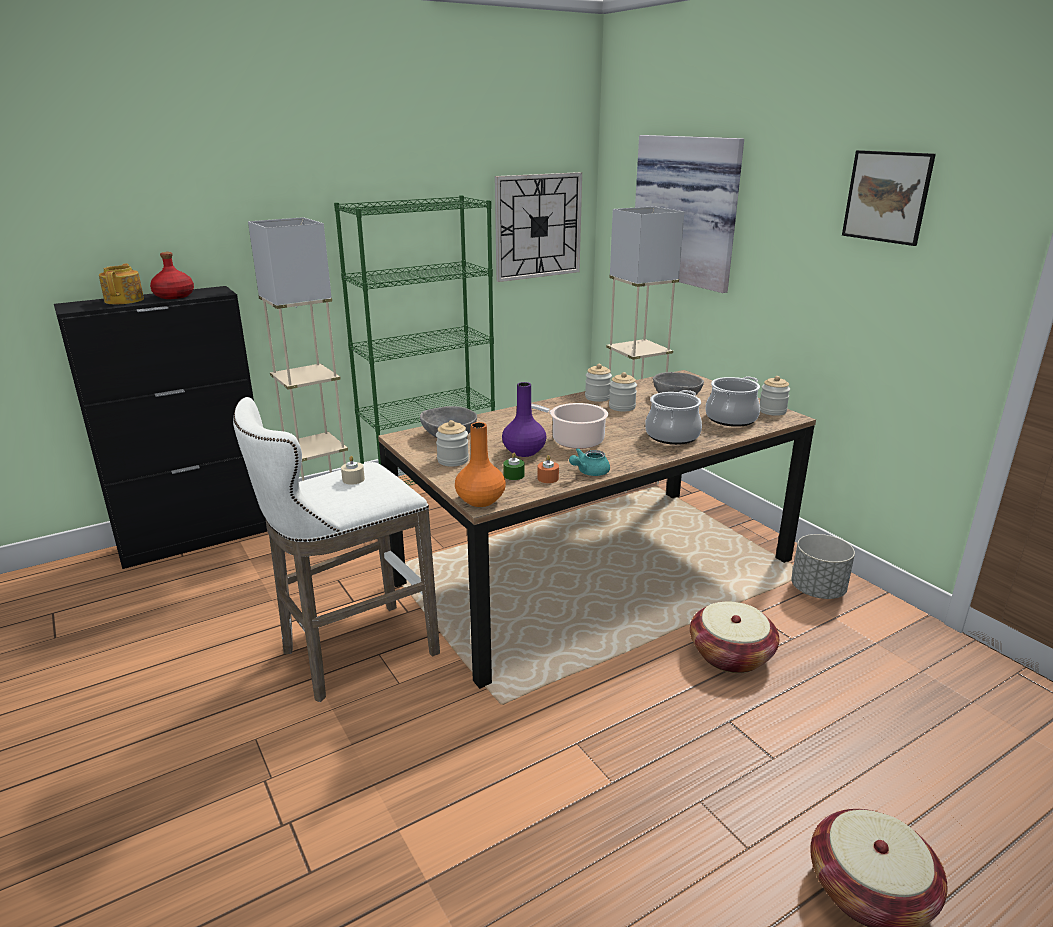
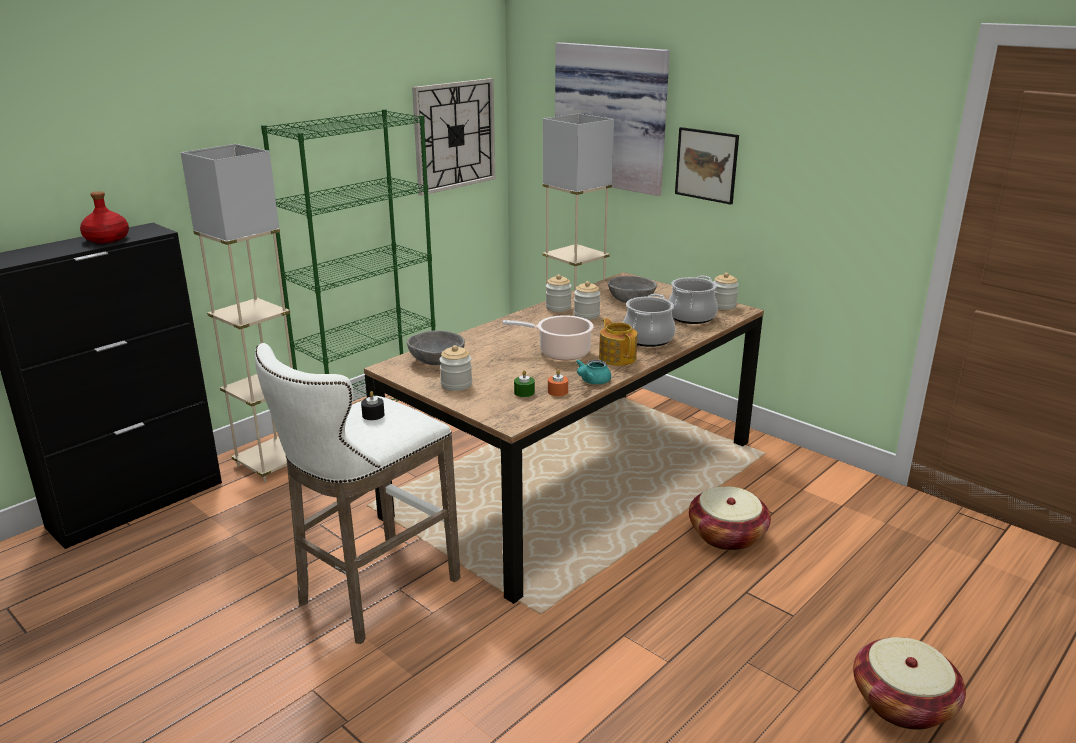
camera: 15 degrees left, 0 degrees up
(125, 300) = (53, 248): teapot -> teapot (617, 358)
(353, 479) = (373, 415): beige candle -> black candle
(481, 500) = (508, 420): orange vase -> none
(524, 452) = (520, 369): purple vase -> none
(818, 590) = (780, 467): grey planter -> none
(887, 197) = (812, 106): picture -> picture (706, 165)

